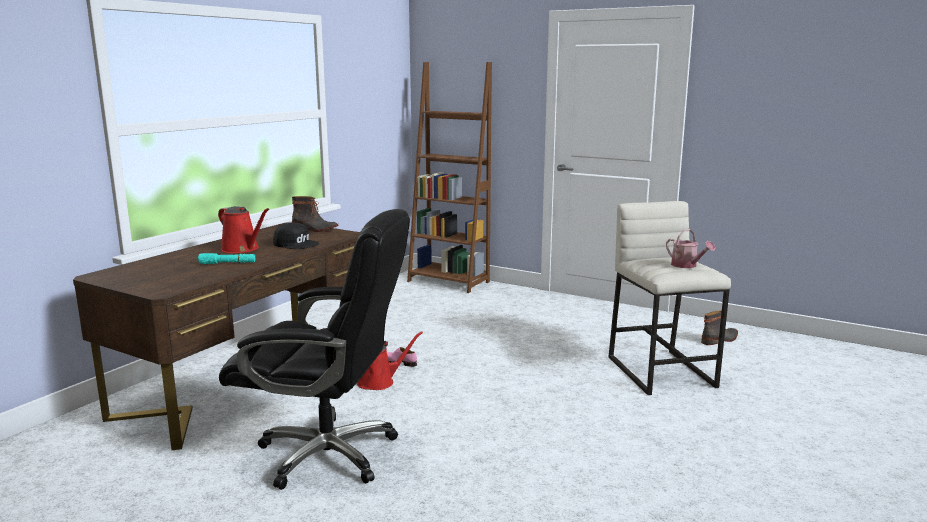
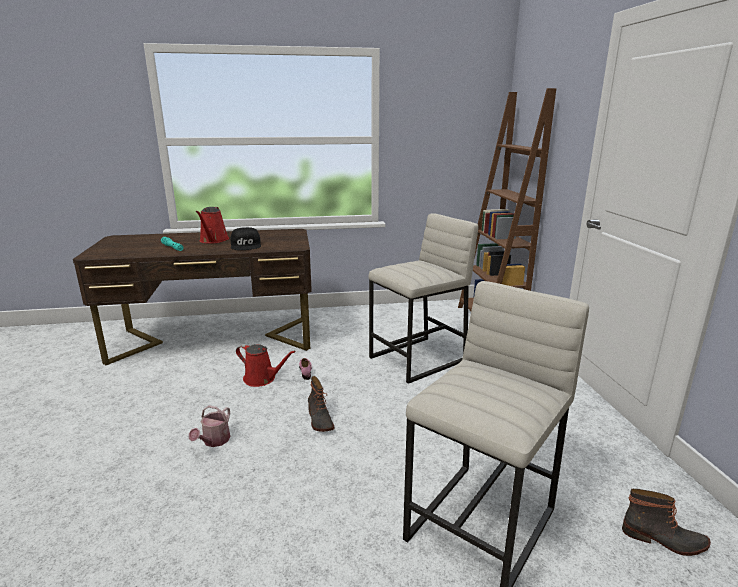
camera: 50 degrees right, 5 degrees up
(314, 229) = (294, 238): boot -> boot (319, 420)
(324, 453) = (129, 411): black office chair -> none
(460, 322) = (418, 358): none -> beige stool
(687, 265) = (489, 400): watering can -> watering can (214, 441)

